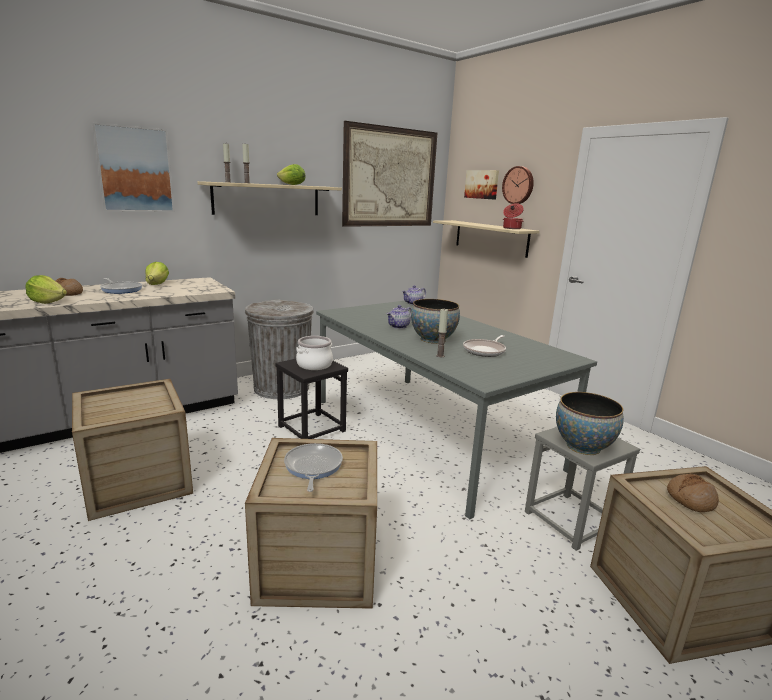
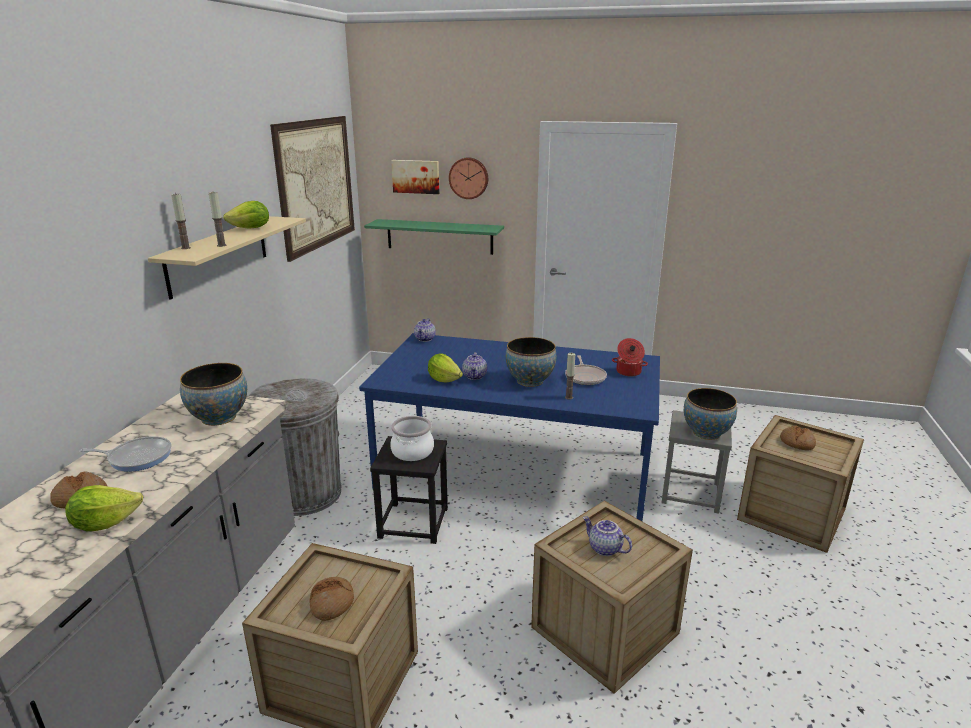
camera: 40 degrees left, 5 degrees up
(119, 407) = (332, 603): none -> bread
(135, 170) = (76, 268): picture -> none
(157, 284) = (158, 428): lettuce -> lettuce (444, 379)
(189, 288) = (219, 418): none -> bowl
(312, 467) = (604, 549): frying pan -> teapot
(432, 432) = (516, 470): grey dining table -> blue dining table
(491, 238) = (439, 236): beige shelf -> green shelf
(511, 228) = (476, 227): cooking pot -> cooking pot (628, 372)

